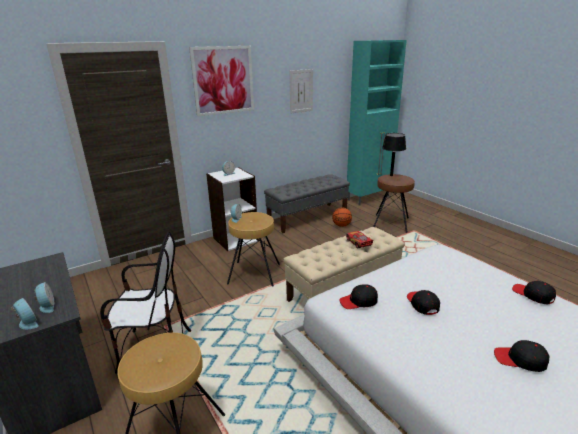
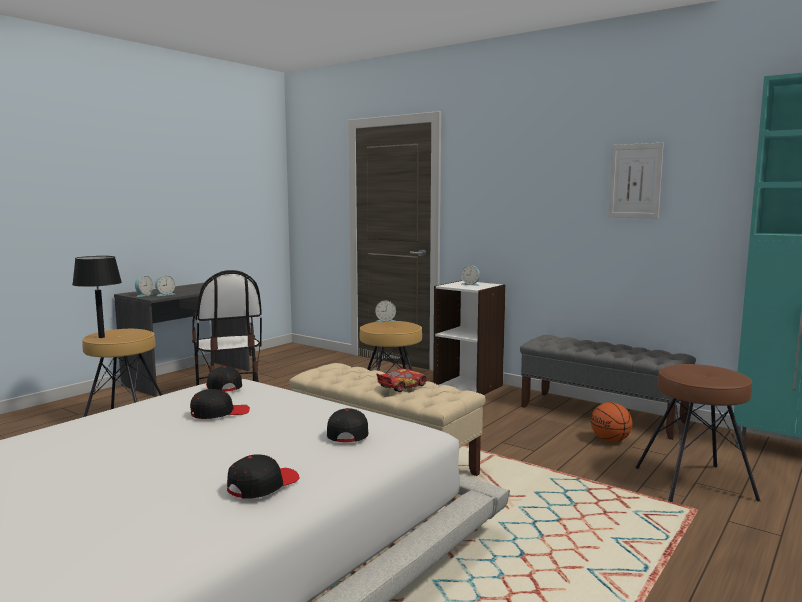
camera: 70 degrees right, 15 degrees down
(223, 80) = (501, 158): picture -> none
(391, 175) = (715, 368): black table lamp -> black table lamp (101, 337)
(520, 360) = (85, 462): black cap -> black cap (348, 433)

